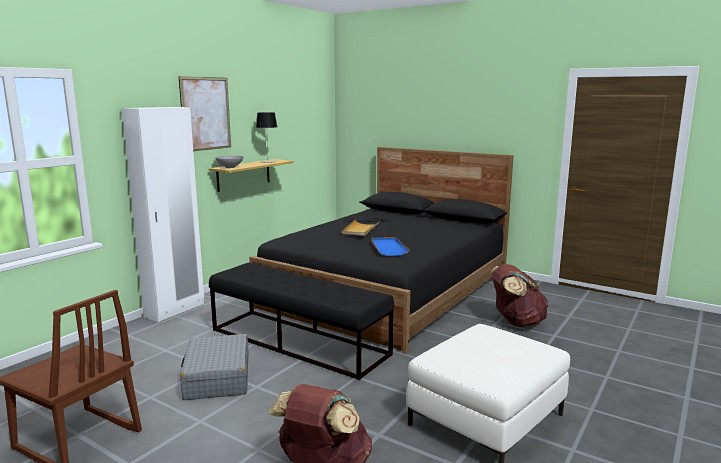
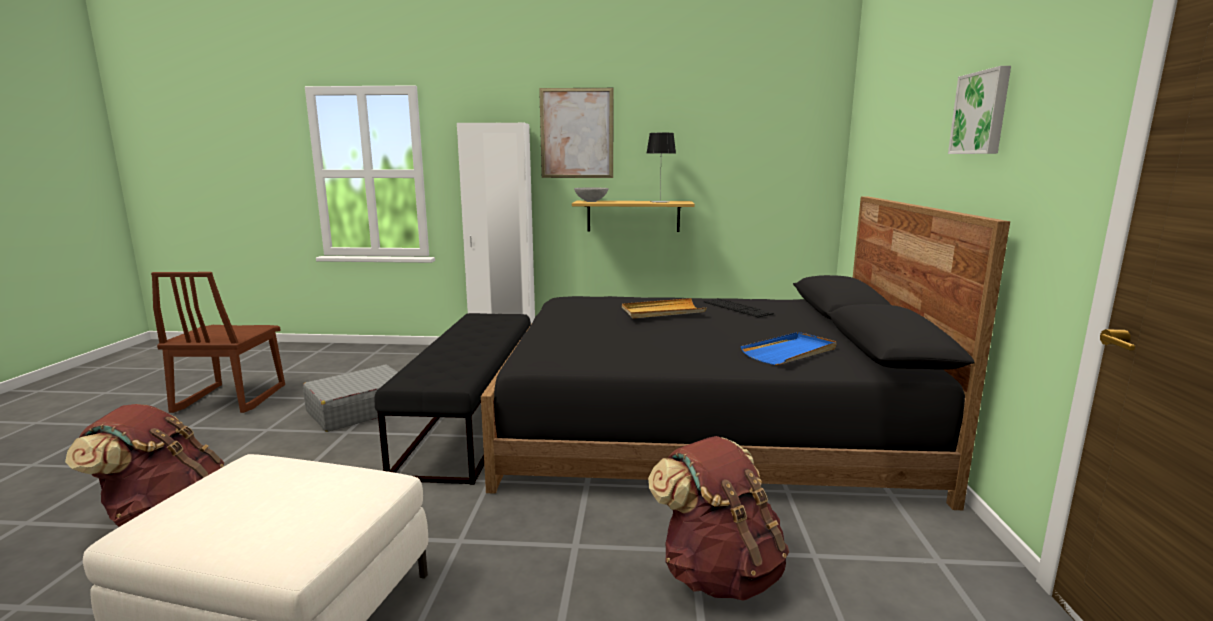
camera: 60 degrees right, 0 degrees up
(388, 248) = (601, 339): blue tray -> blue tray (790, 352)
(478, 110) = (982, 113): none -> picture

